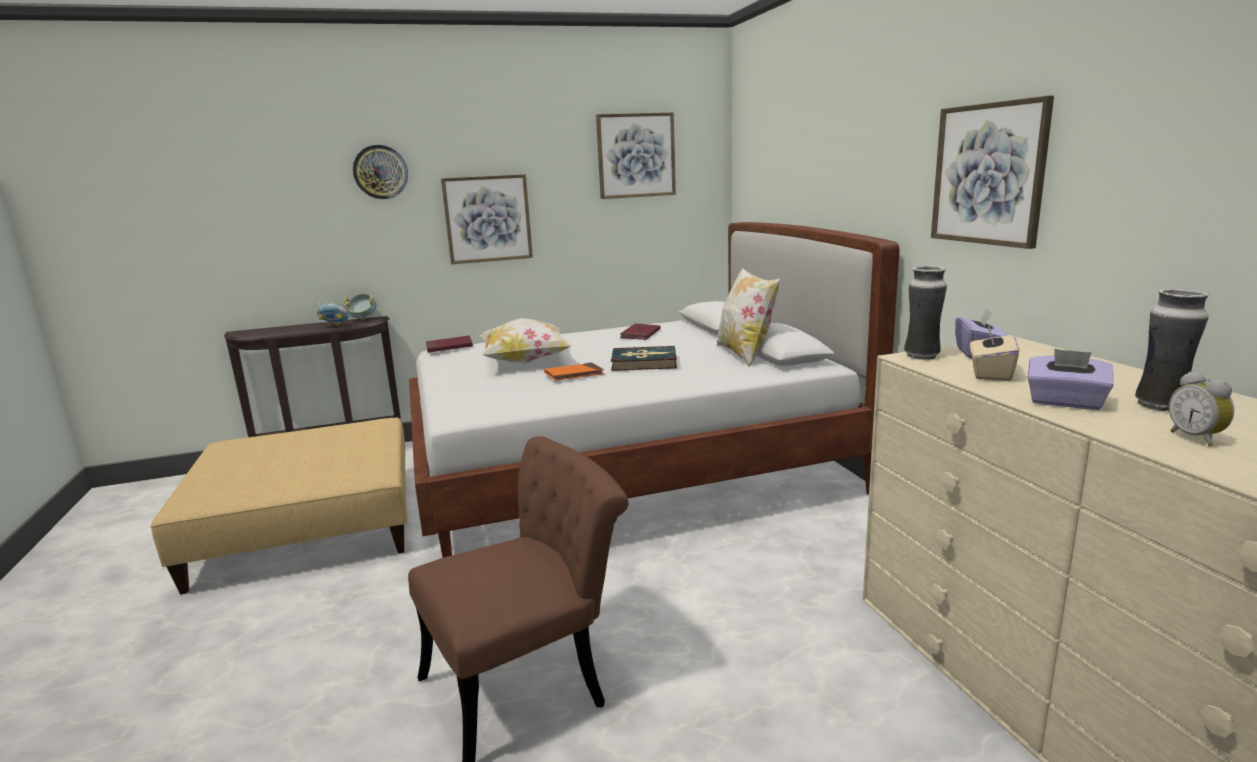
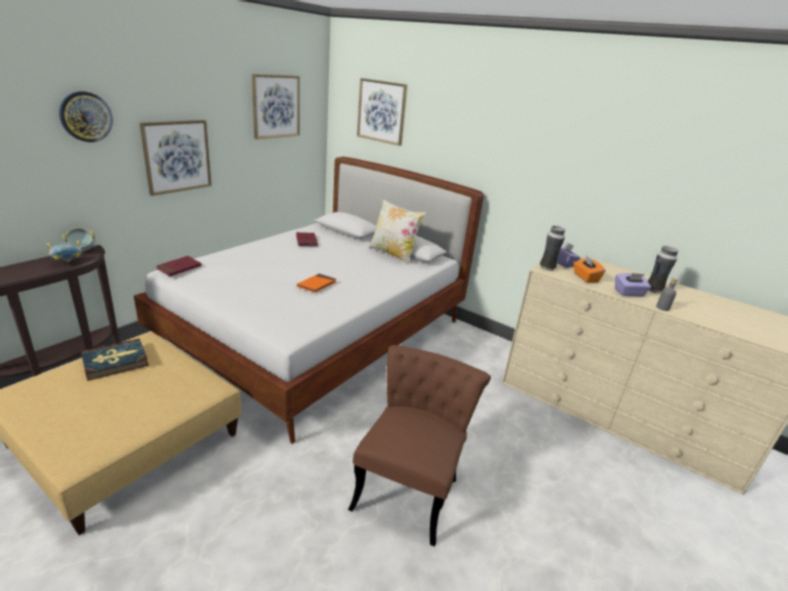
camera: 40 degrees left, 10 degrees up
(525, 362) = (262, 276): pillow -> none
(644, 362) = (346, 268): book -> book (115, 361)
(988, 174) = (546, 167): picture -> picture (381, 111)
(990, 374) = (585, 277): beige tissue box -> orange tissue box
(1119, 432) = (662, 308): none -> grey bottle
(1197, 438) = (682, 307): alarm clock -> none

